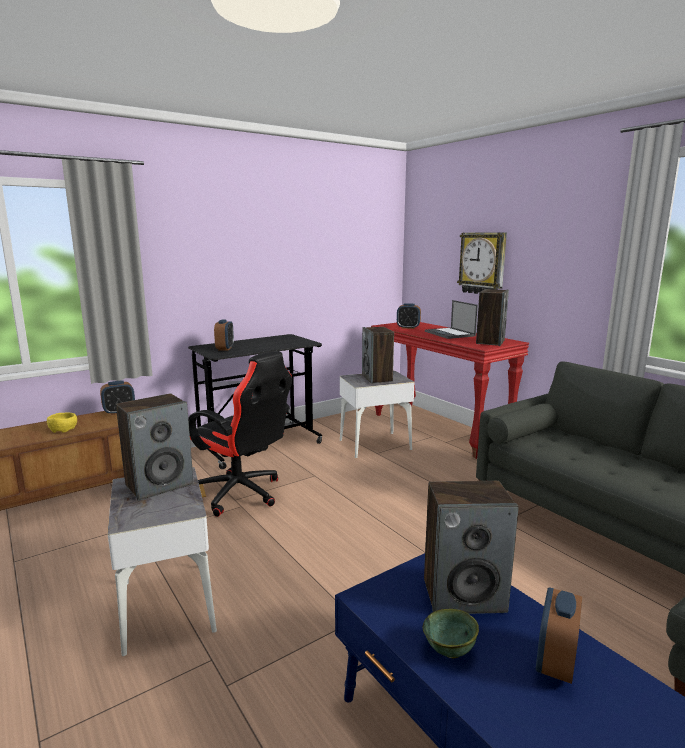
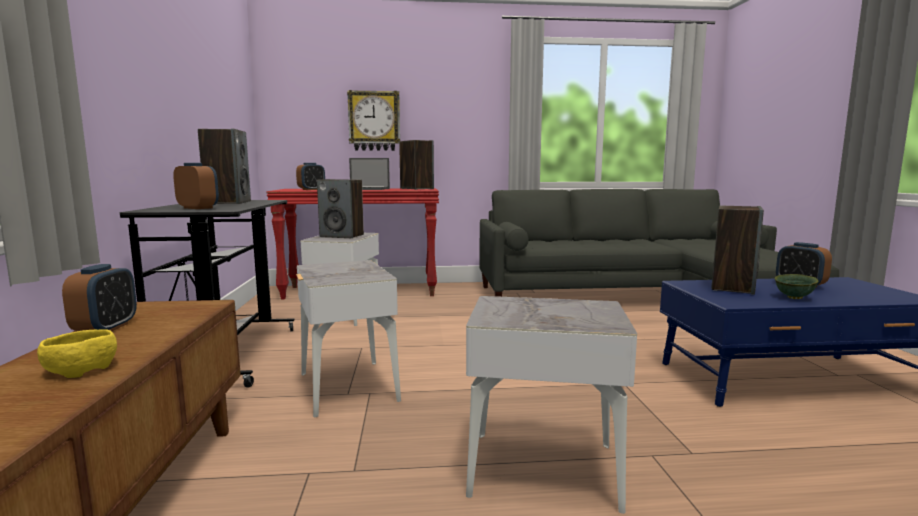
camera: 60 degrees left, 5 degrees down
(159, 484) = (516, 309): speaker -> speaker (228, 202)
(243, 496) = (347, 388): black office chair -> side table

